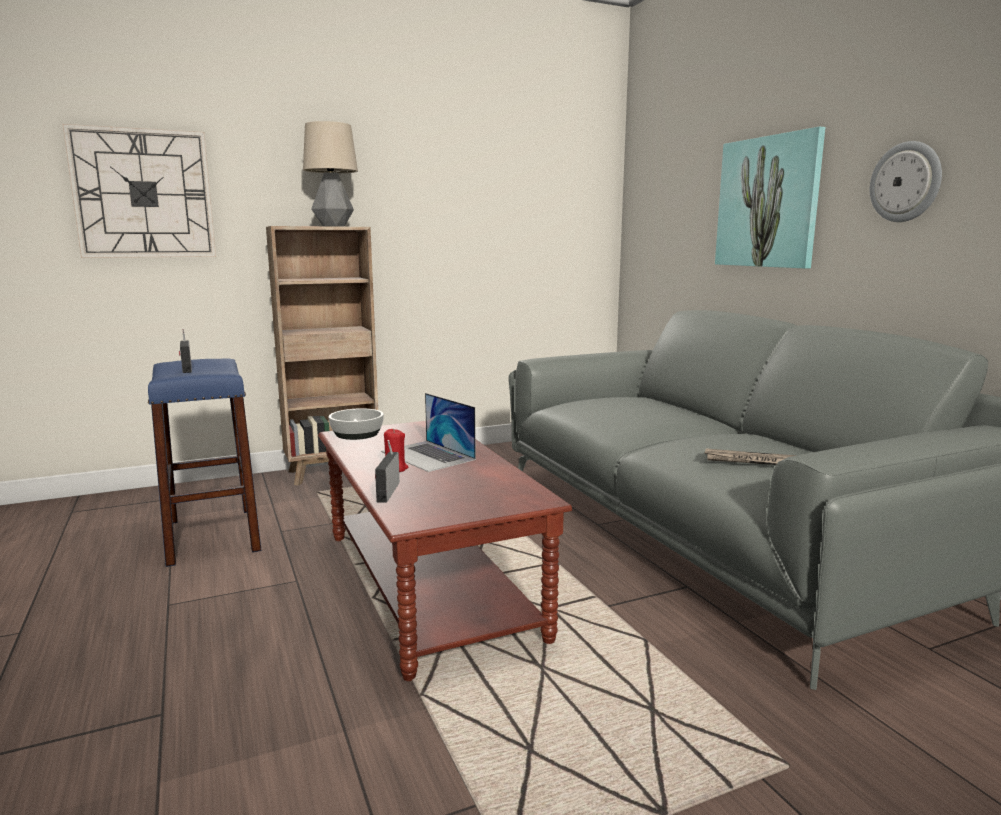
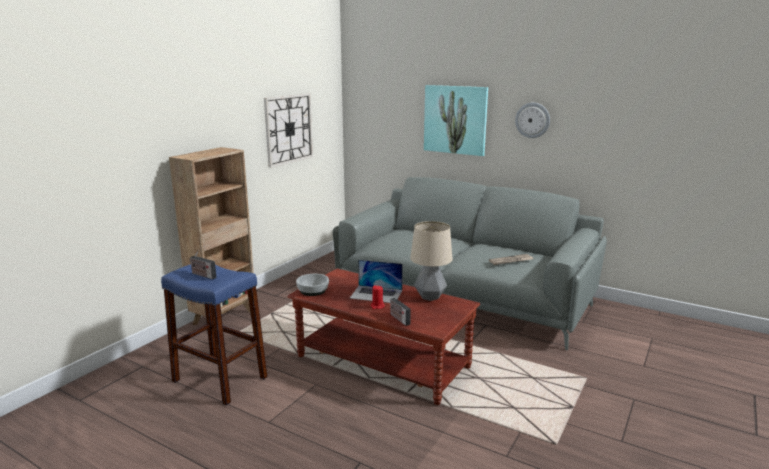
camera: 35 degrees left, 5 degrees up
(143, 194) = (86, 146): wall clock -> wall clock (288, 129)
(333, 226) = (213, 151): table lamp -> table lamp (430, 297)

